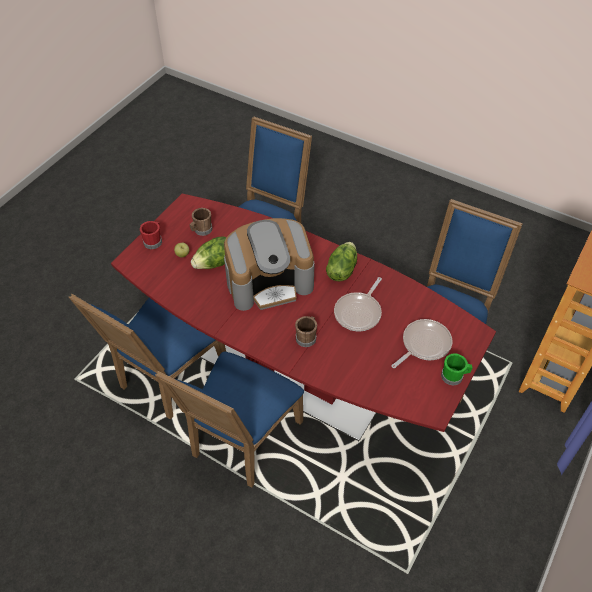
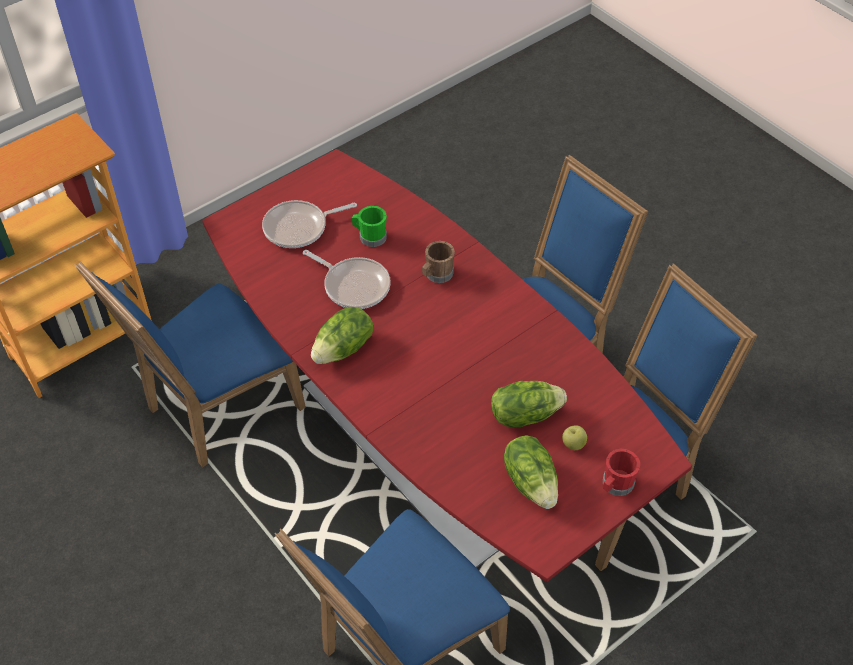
camera: 160 degrees left, 0 degrees up
(201, 230) = (531, 482): brown mug -> lettuce
(269, 282) = (454, 361): coffee machine -> none
(359, 312) = (354, 285): frying pan -> frying pan turned 75 degrees clockwise
(454, 376) = (289, 188): green mug -> green mug (370, 236)

